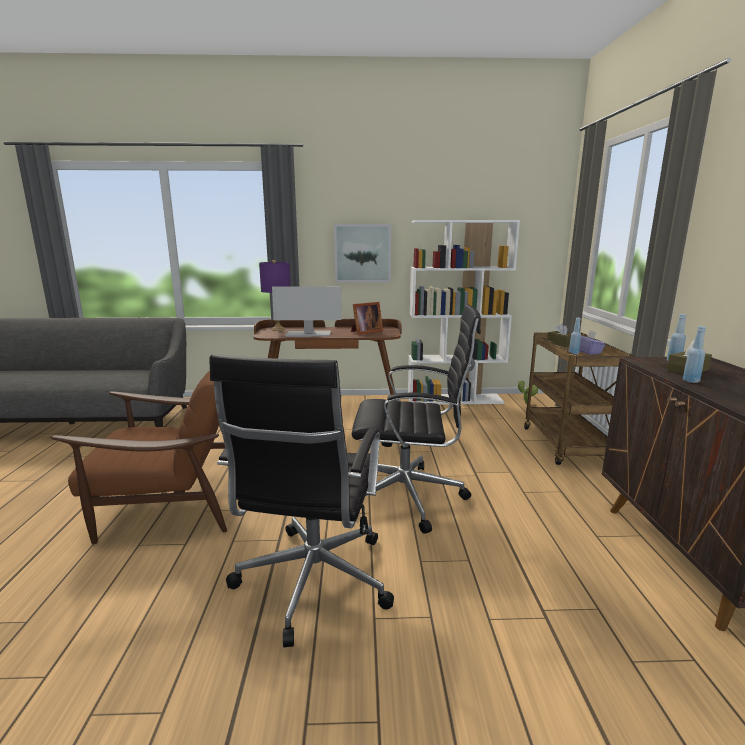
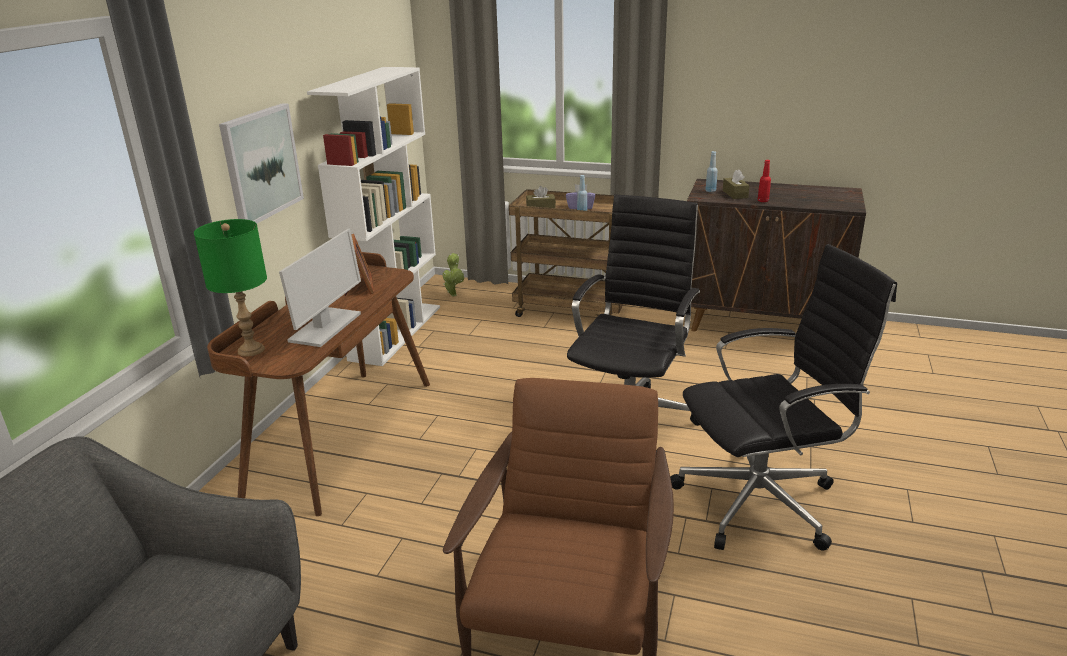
camera: 70 degrees left, 10 degrees up
(278, 329) = (251, 350): purple table lamp -> green table lamp
(312, 583) = (762, 501): black office chair -> black office chair turned 45 degrees counterclockwise
(690, 381) = (763, 201): blue bottle -> red bottle

